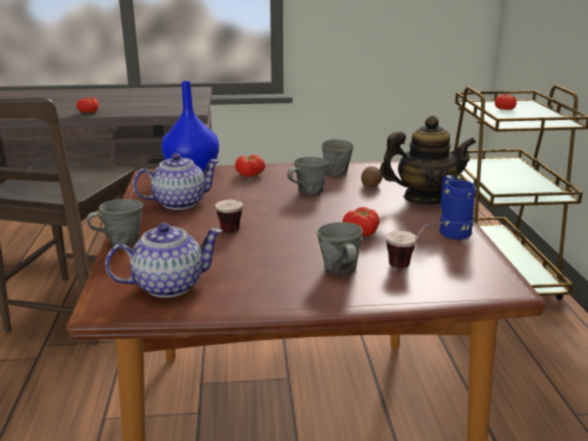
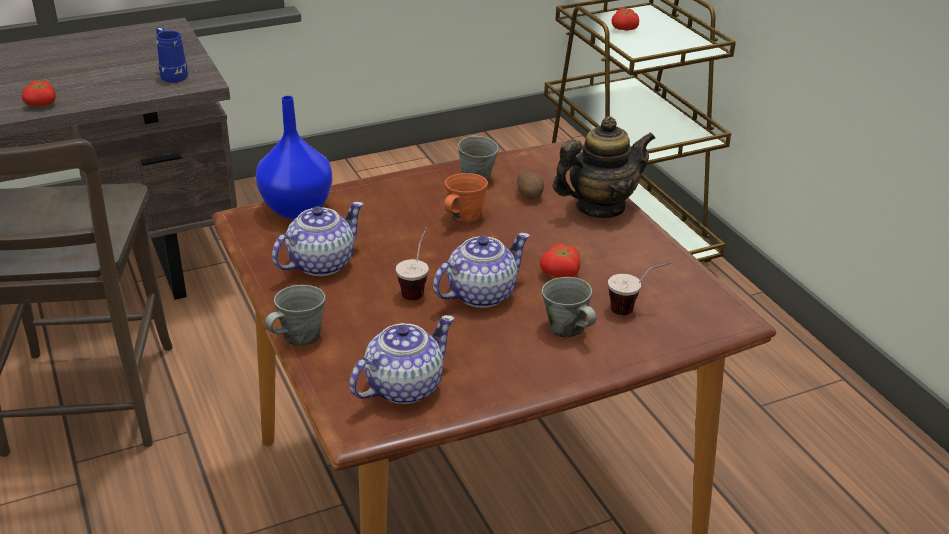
camera: 20 degrees left, 10 degrees up
(249, 175) = (373, 201): tomato -> none
(283, 236) = (480, 294): none -> teapot
(308, 192) = (464, 218): grey mug -> orange mug
(452, 230) = (651, 251): blue mug -> blue mug (172, 75)

